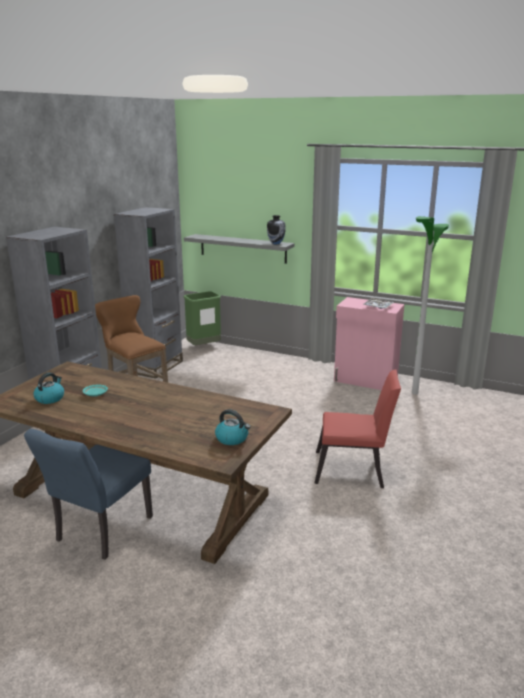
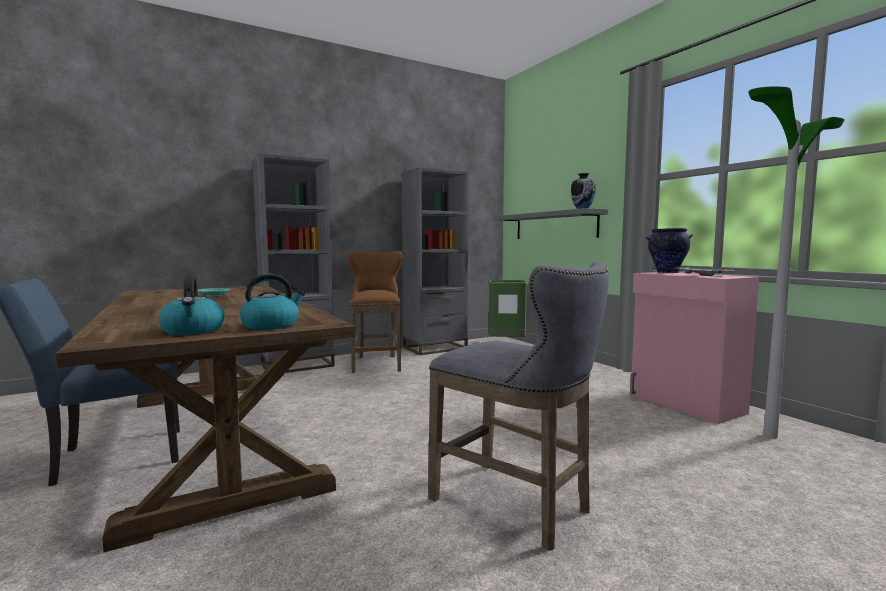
camera: 35 degrees right, 15 degrees down
(50, 398) = (176, 294): kettle -> kettle (271, 325)
(352, 301) = (667, 272): none -> vase
(354, 470) = (517, 506): red chair -> grey stool

